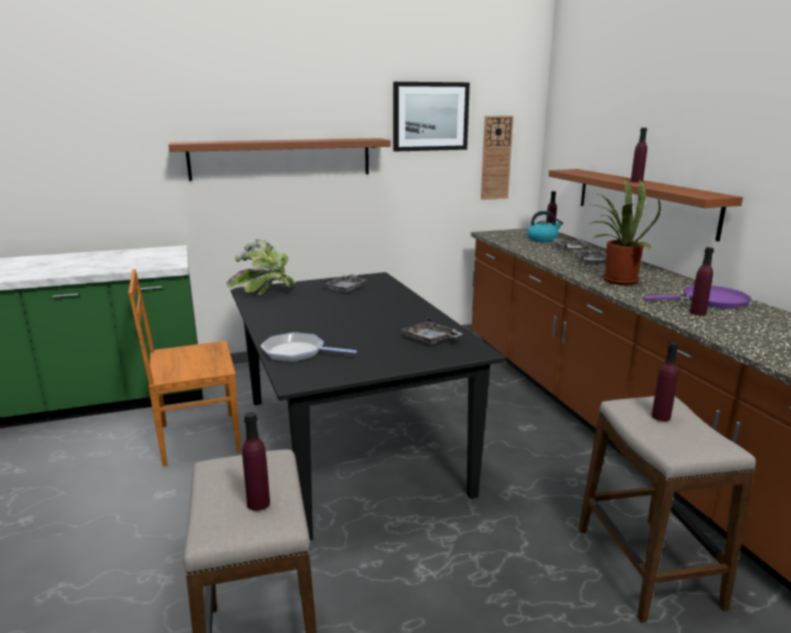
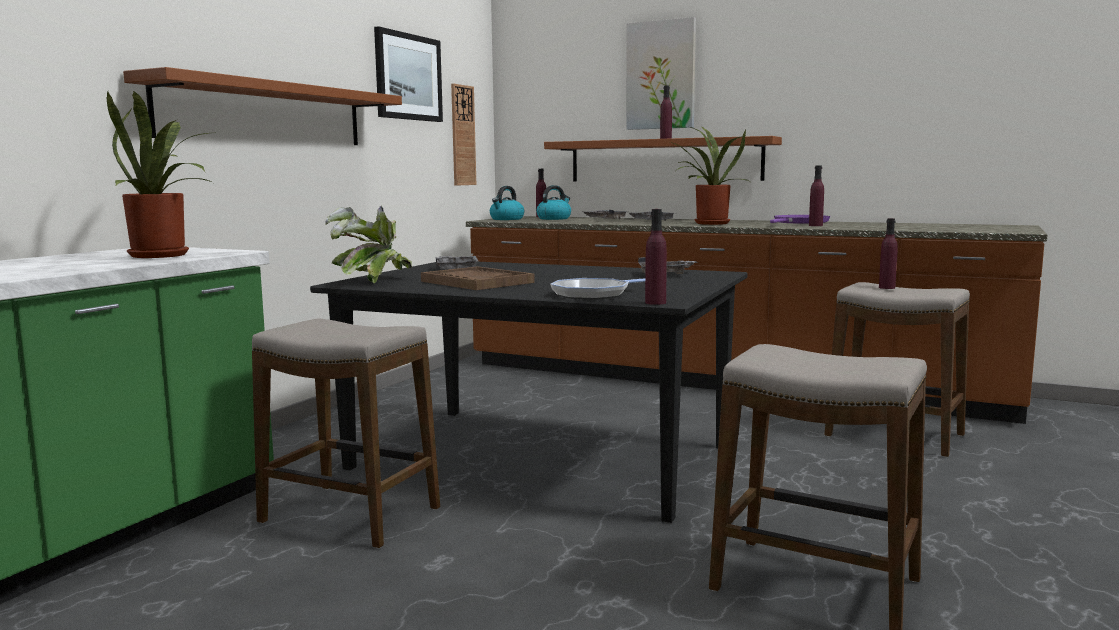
camera: 45 degrees left, 10 degrees down
(137, 263) = (165, 255): none -> potted plant
(196, 438) = (350, 516): brown chair -> stool
(258, 503) = (849, 359): purple bottle -> purple bottle (655, 303)
(302, 310) = (476, 282): none -> brown tray
(507, 233) = (506, 219): none -> kettle
(652, 114) = (661, 75): none -> picture

